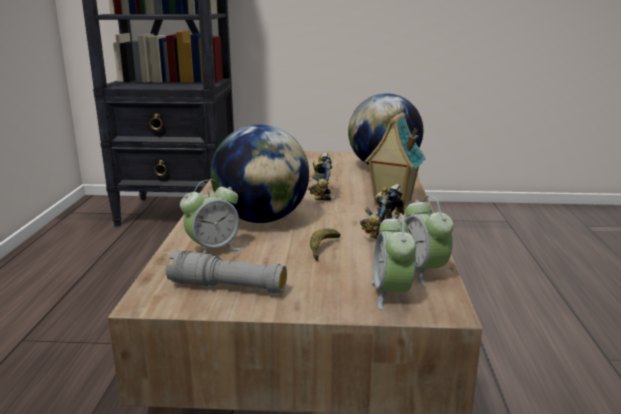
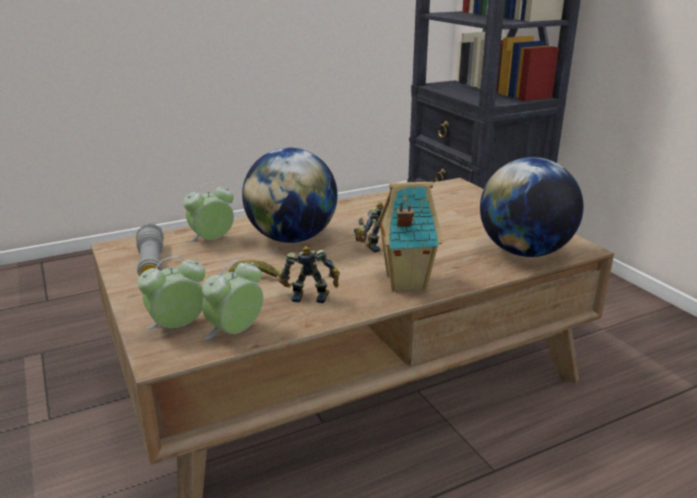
camera: 60 degrees right, 5 degrees up
(213, 250) = (212, 240): alarm clock -> alarm clock turned 120 degrees clockwise

